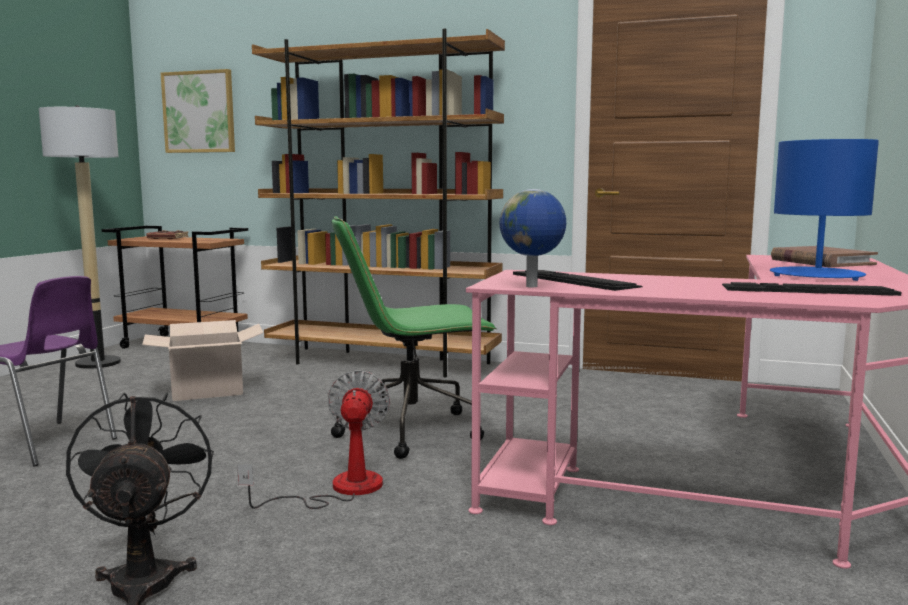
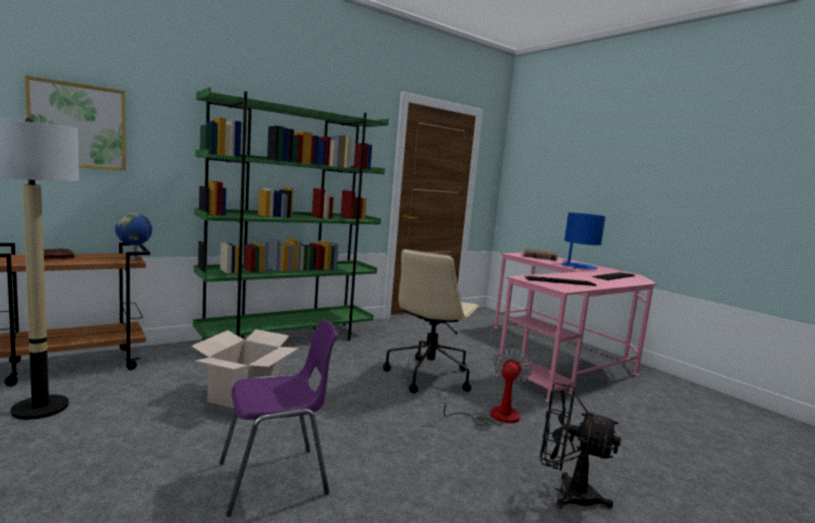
camera: 55 degrees left, 0 degrees up
(340, 489) = (494, 416): fan -> fan turned 75 degrees clockwise
(382, 362) = (288, 339): brown bookcase -> green bookcase
(413, 430) = (429, 375): green office chair -> beige office chair
(532, 286) = (573, 288): globe -> globe (134, 259)

